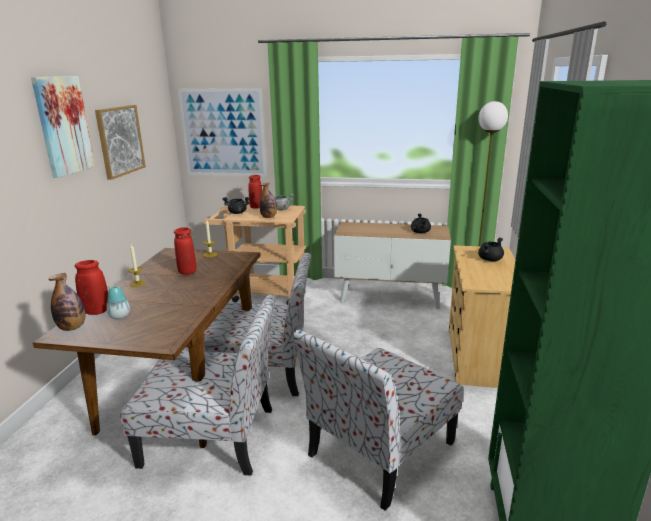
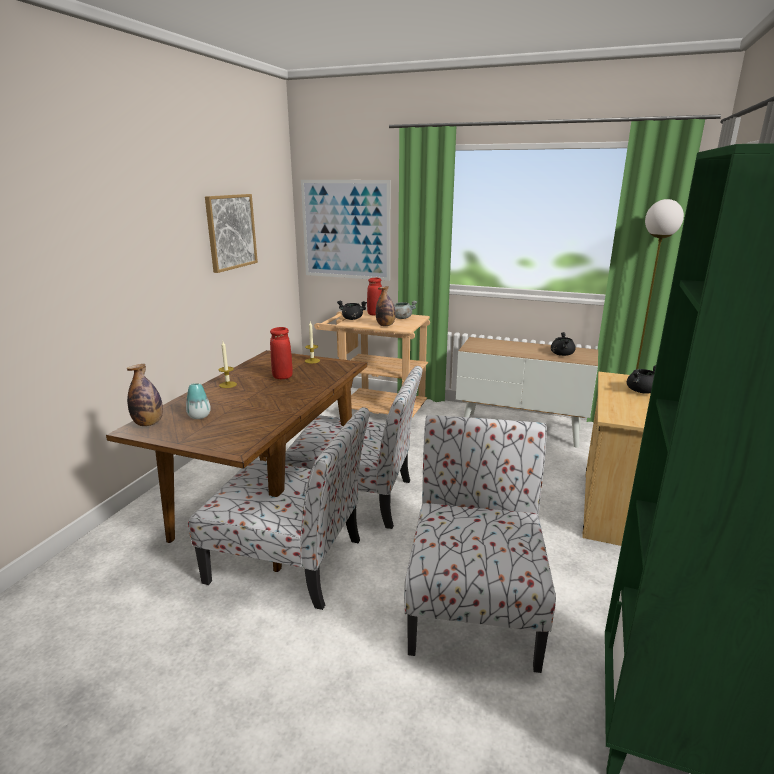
camera: 10 degrees right, 0 degrees up
(63, 125) = (168, 211): picture -> none
(96, 311) = (177, 409): red vase -> none
(379, 450) = (474, 603): chair -> chair turned 135 degrees clockwise

